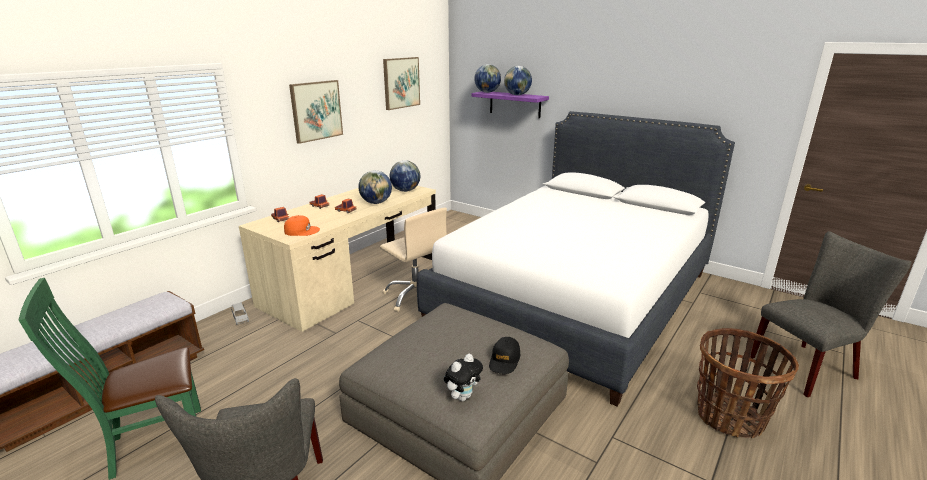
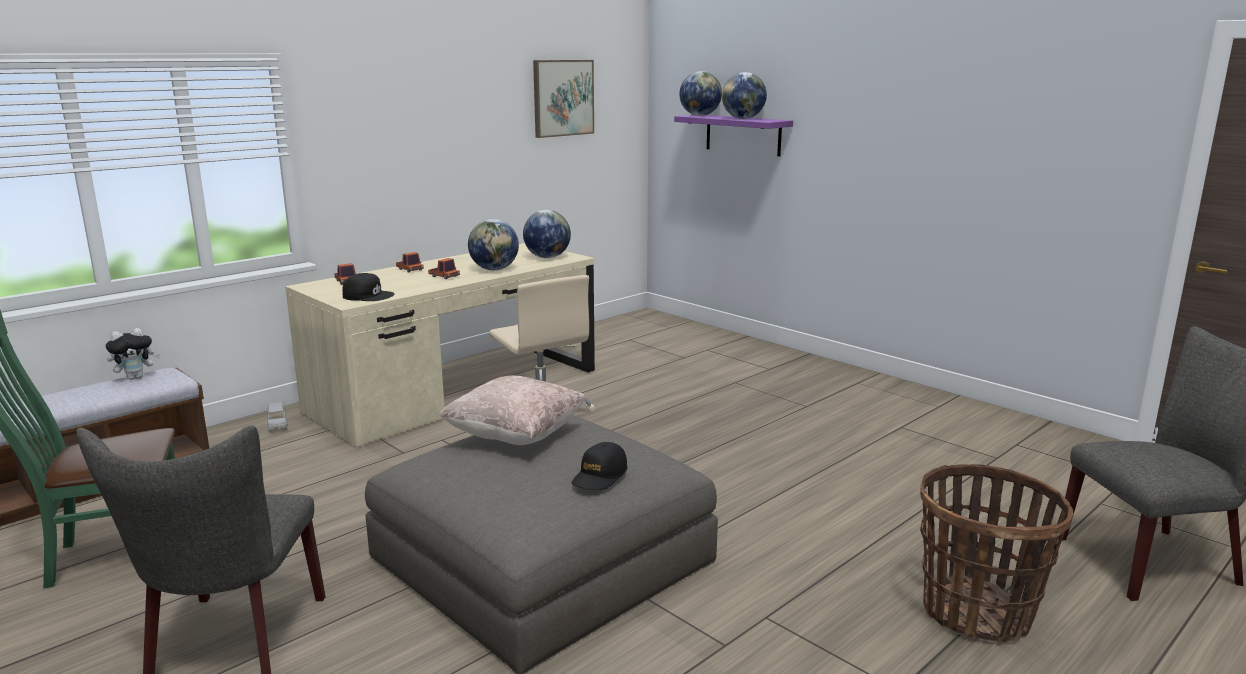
camera: 10 degrees right, 5 degrees down
(301, 230) = (368, 295): orange cap -> black cap
(316, 110) = (420, 130): picture -> none
(434, 332) = (515, 436): none -> beige pillow
(463, 396) = (518, 512): plush toy -> plush toy (136, 377)
(576, 297) = (796, 436): white bed -> none

